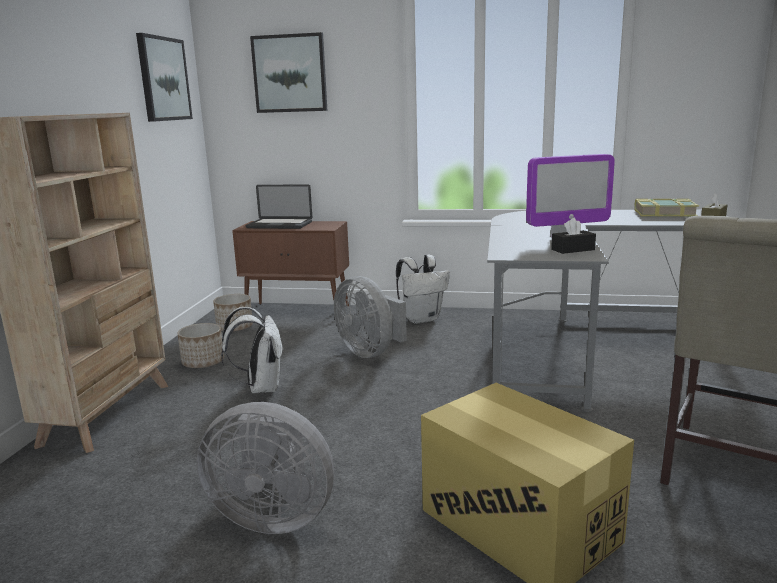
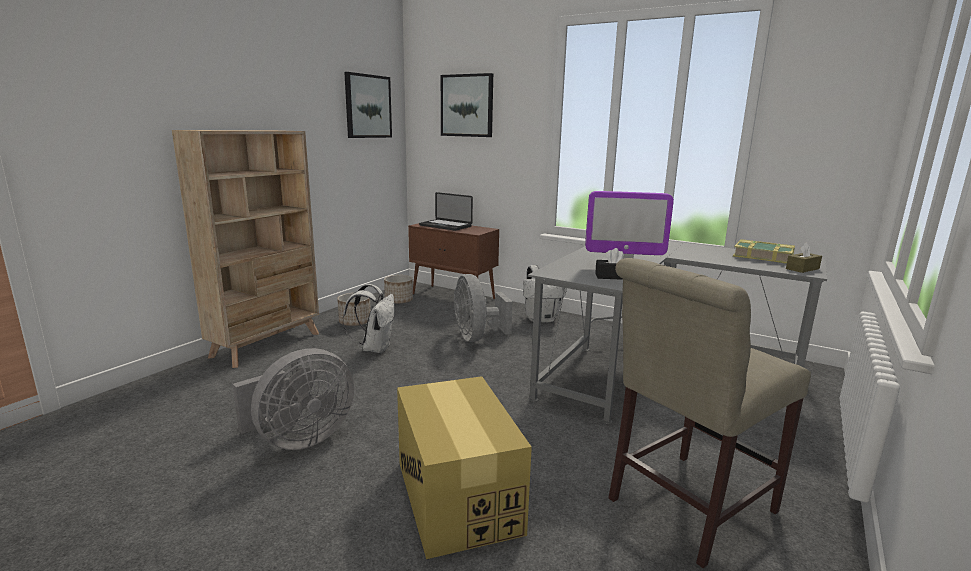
camera: 20 degrees right, 0 degrees up
(273, 516) = (299, 439): grey fan -> grey fan turned 75 degrees counterclockwise

